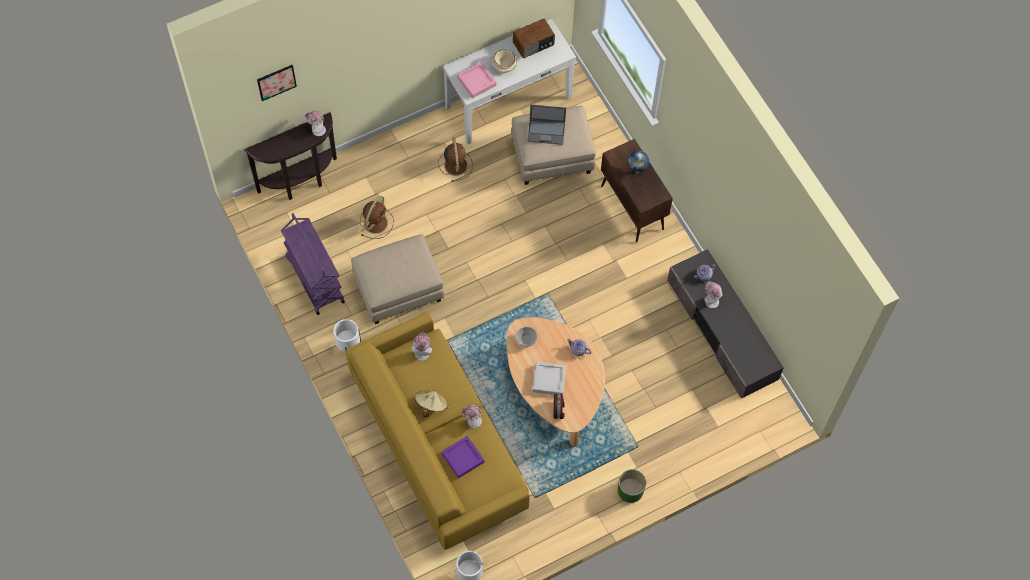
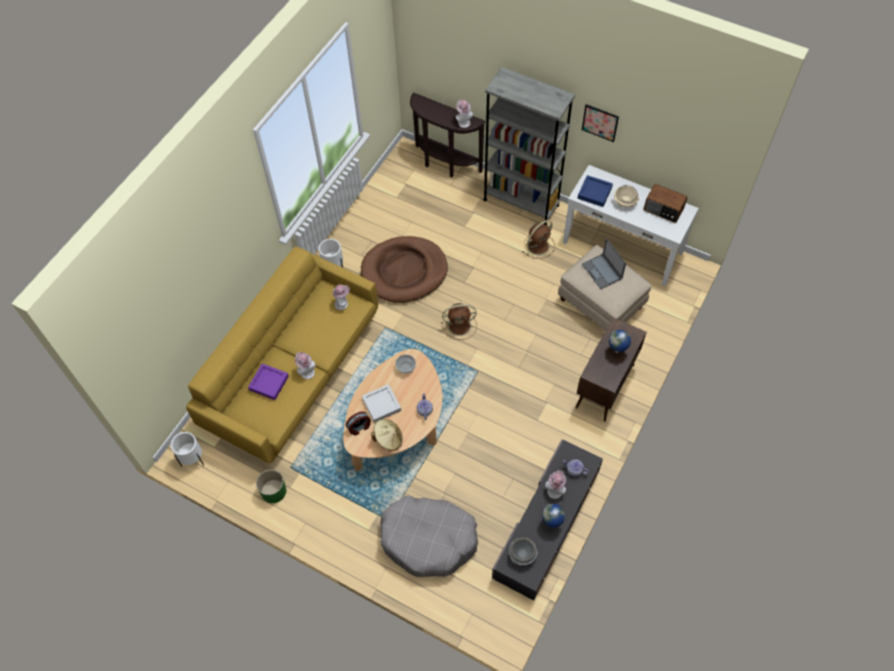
camera: 60 degrees right, 5 degrees down
(276, 82) = (448, 46): picture -> picture (600, 122)
(314, 279) = (373, 217): purple cart -> none
(376, 222) = (449, 226): brown fan -> brown fan (460, 325)
(397, 148) = (521, 202): none -> grey bookcase
(399, 289) = (404, 271): beige ottoman -> brown dog bed
(431, 405) = (301, 335): beige hat -> beige hat (388, 439)
(476, 82) = (594, 193): pink tray -> blue tray
(630, 490) = (343, 537): green planter -> green planter (273, 491)
(676, 426) = (428, 539): none -> grey dog bed
(737, 321) = (552, 523): none -> globe
(748, 358) = (522, 555): none -> grey bowl

